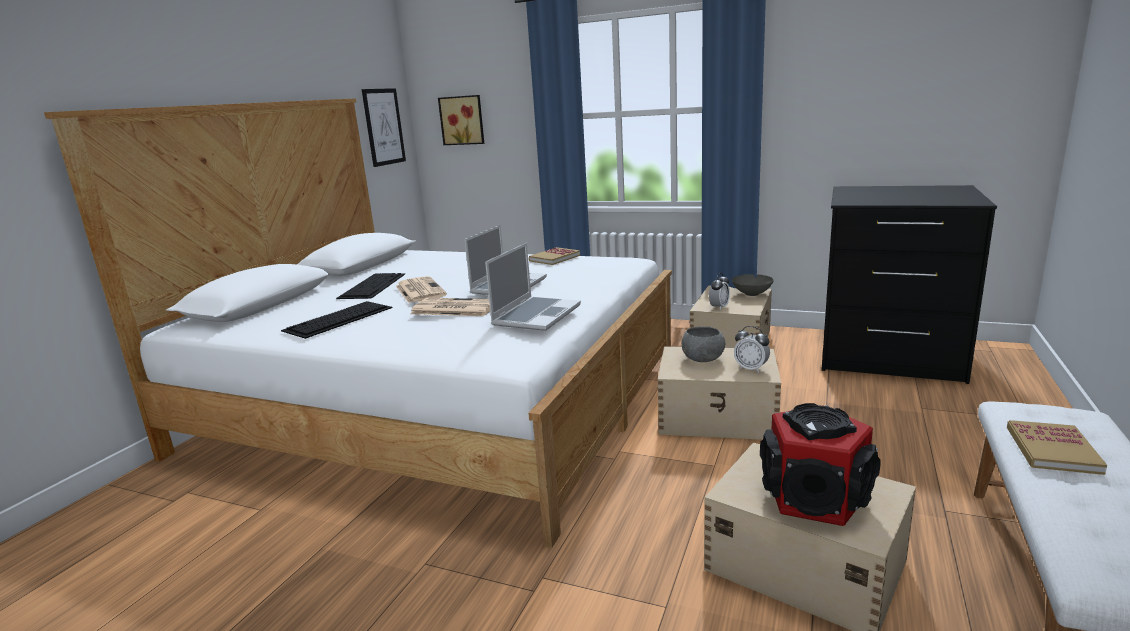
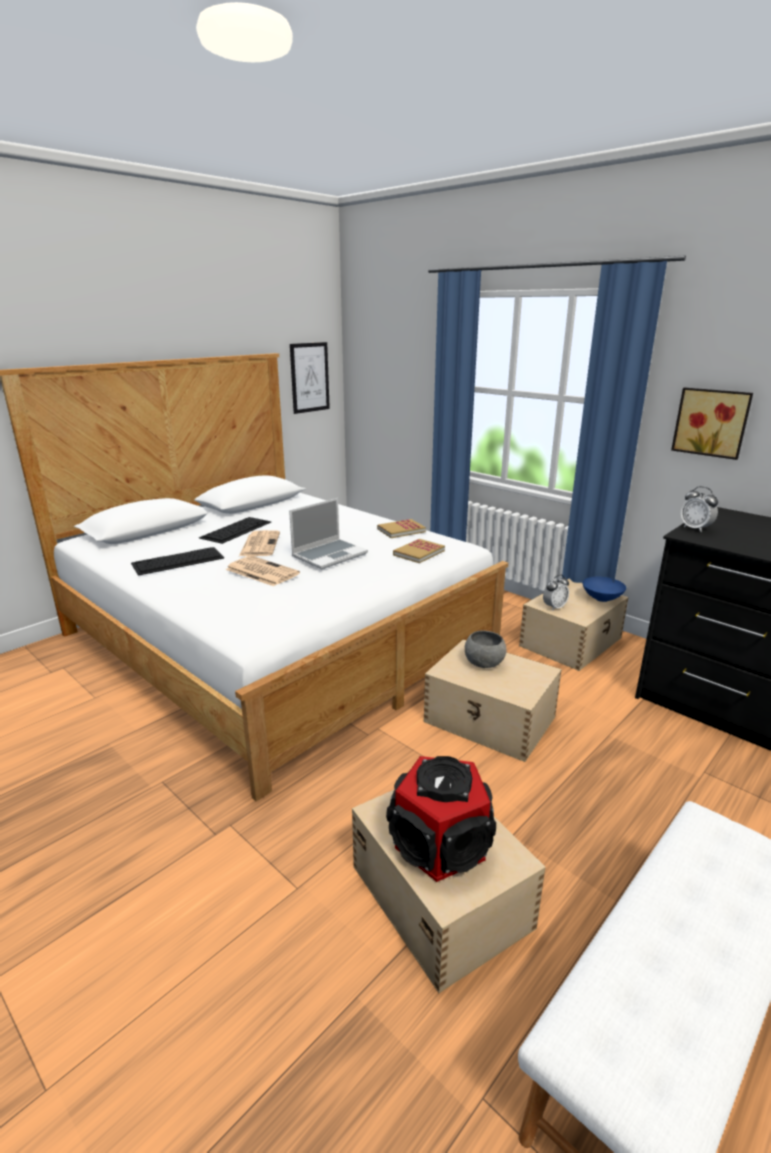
camera: 20 degrees right, 5 degrees up
(462, 120) = (380, 377): picture -> picture (711, 422)
(536, 315) = (312, 595): laptop -> none
(751, 294) = (601, 598): grey bowl -> blue bowl
(751, 368) = (518, 686): alarm clock -> alarm clock (695, 528)
(1052, 450) = (687, 884): book -> book (419, 553)

